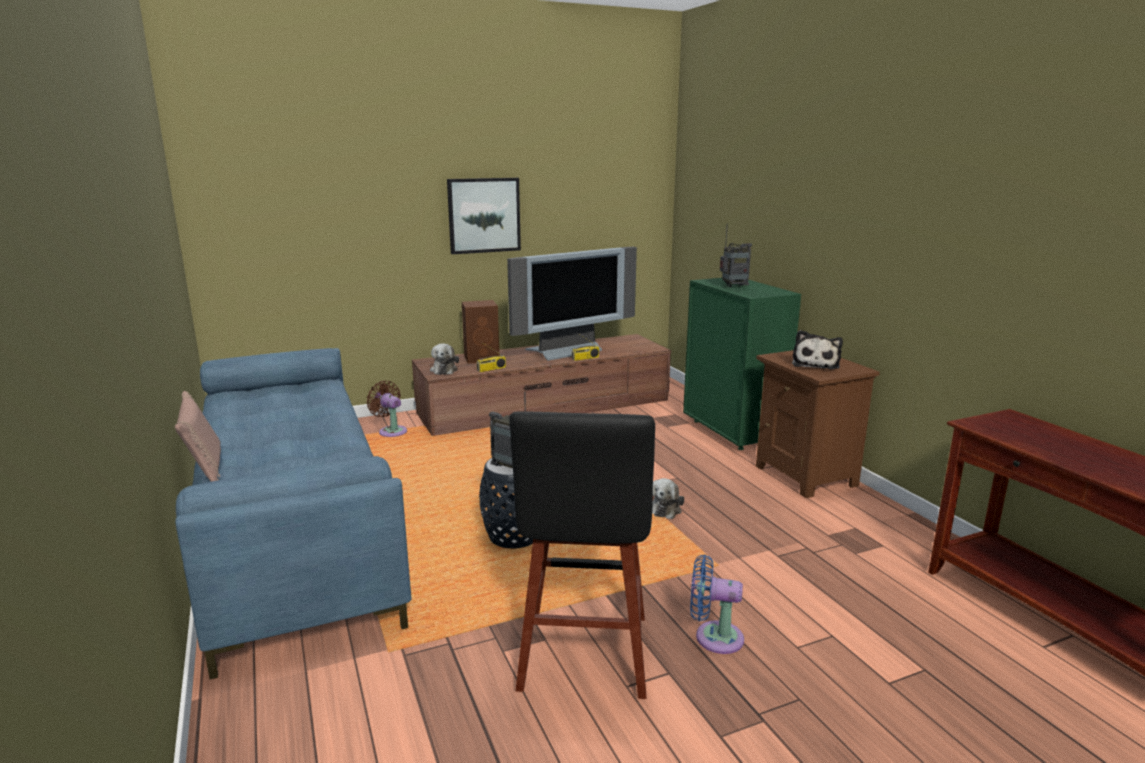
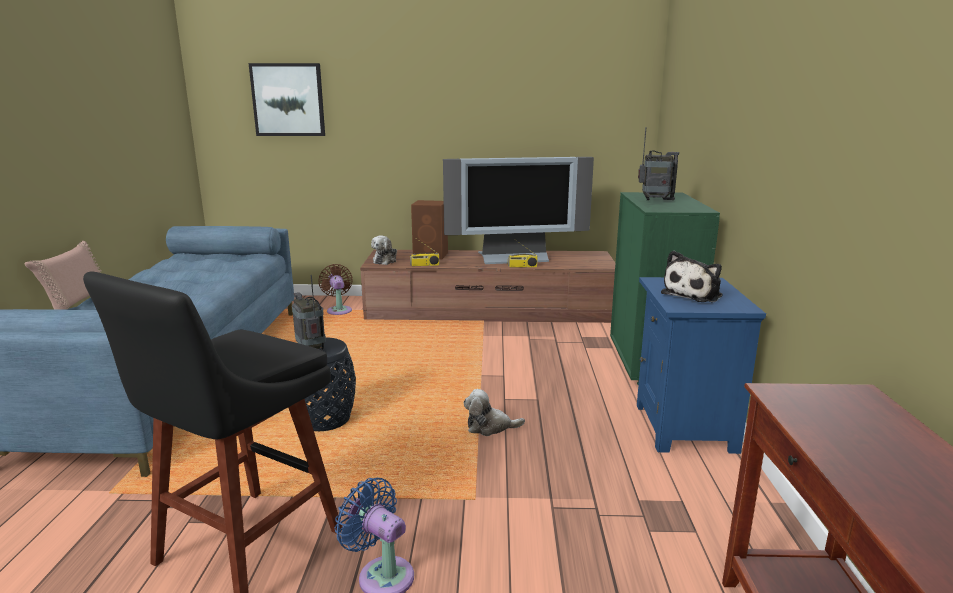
camera: 25 degrees right, 0 degrees up
(484, 215) = (447, 119): picture -> picture (288, 100)
(665, 508) = (489, 427): plush toy -> plush toy turned 45 degrees clockwise
(804, 476) = (682, 428): brown nightstand -> blue nightstand

